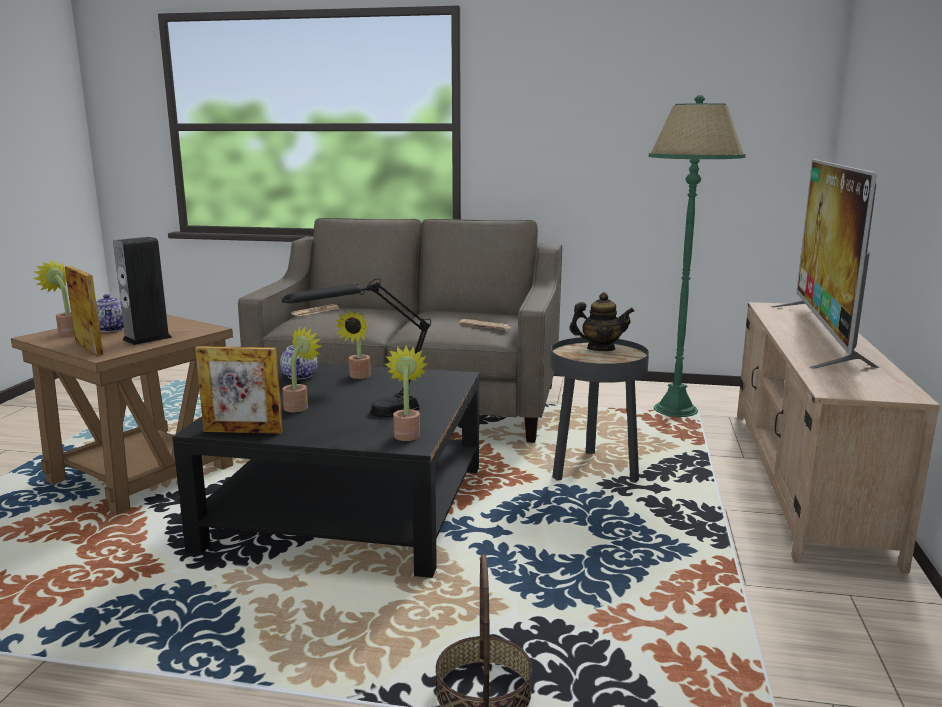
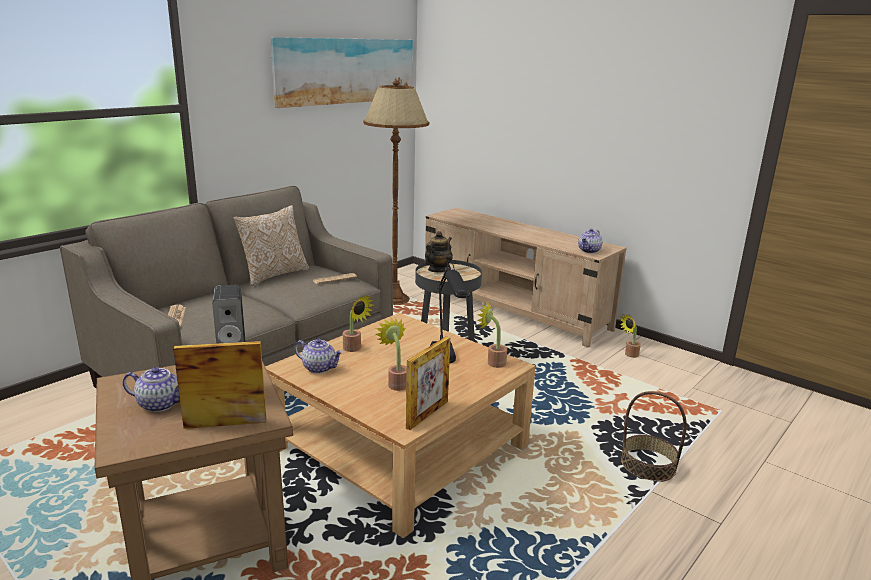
camera: 60 degrees left, 5 degrees up
(67, 332) = (131, 430): potted plant -> potted plant (629, 355)
(348, 506) = (400, 447): black coffee table -> beige coffee table
(462, 311) = (274, 274): none -> pillow
(676, 410) = (394, 300): green floor lamp -> brown floor lamp
(689, 91) = (346, 71): none -> picture
(821, 334) = (508, 226): television -> none
(842, 386) = (589, 251): none -> teapot

